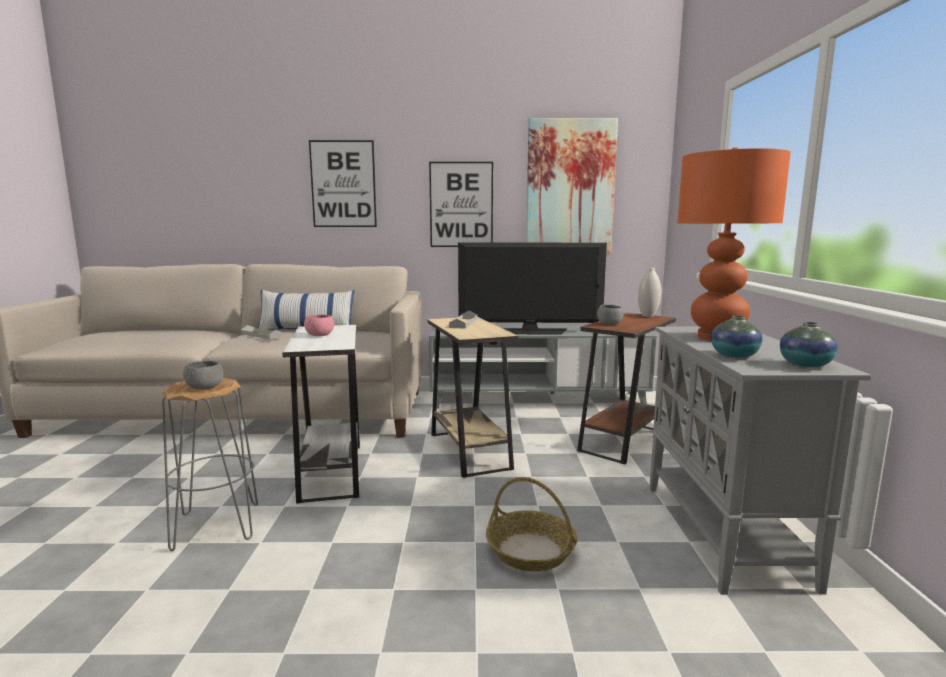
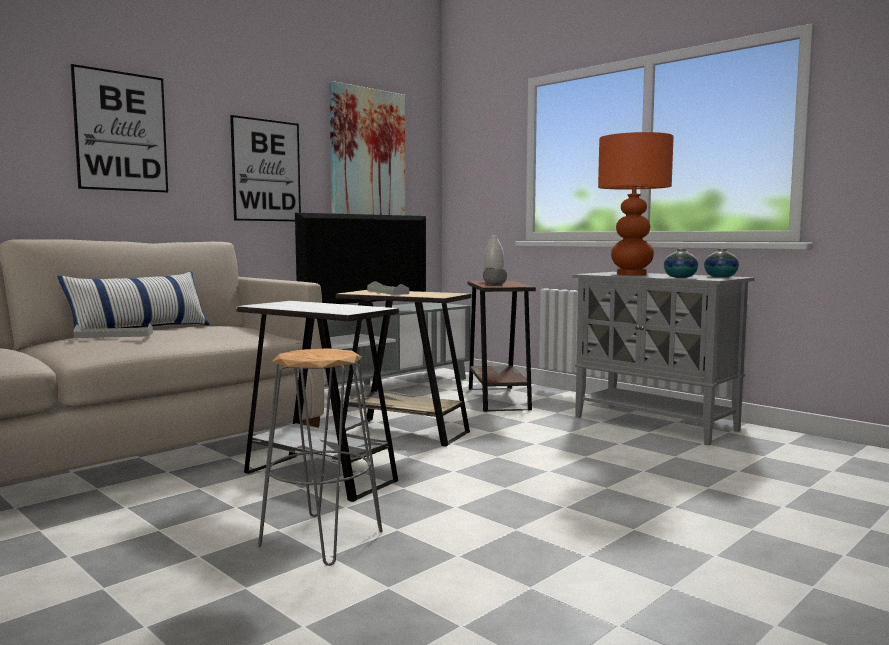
camera: 45 degrees left, 5 degrees down
(205, 388) = (334, 354): grey bowl -> none
(320, 335) = (310, 306): pink bowl -> none
(531, 551) = (589, 462): basket -> none

